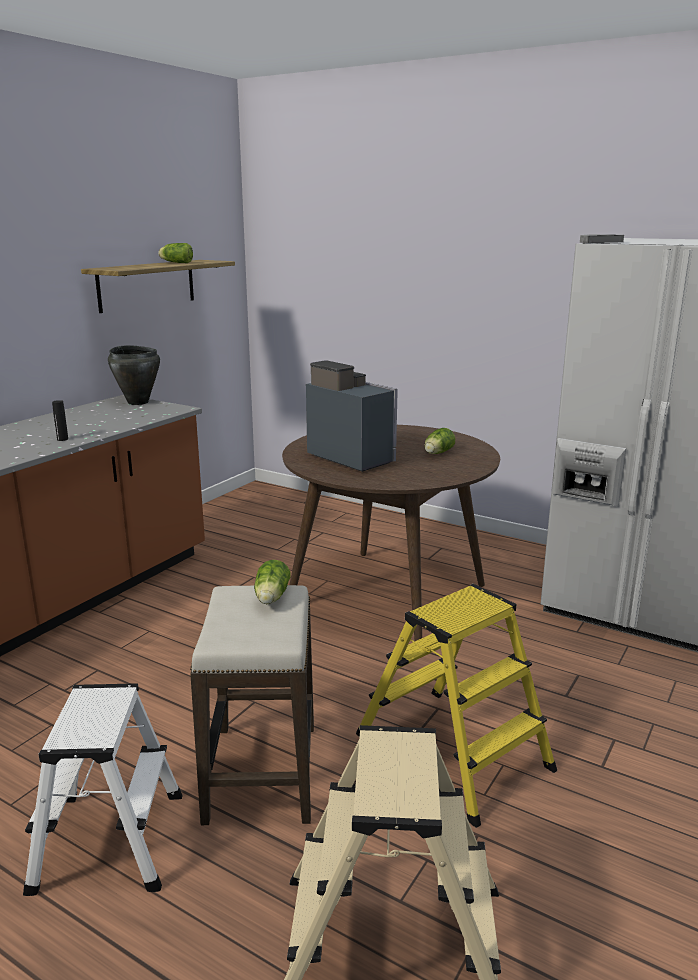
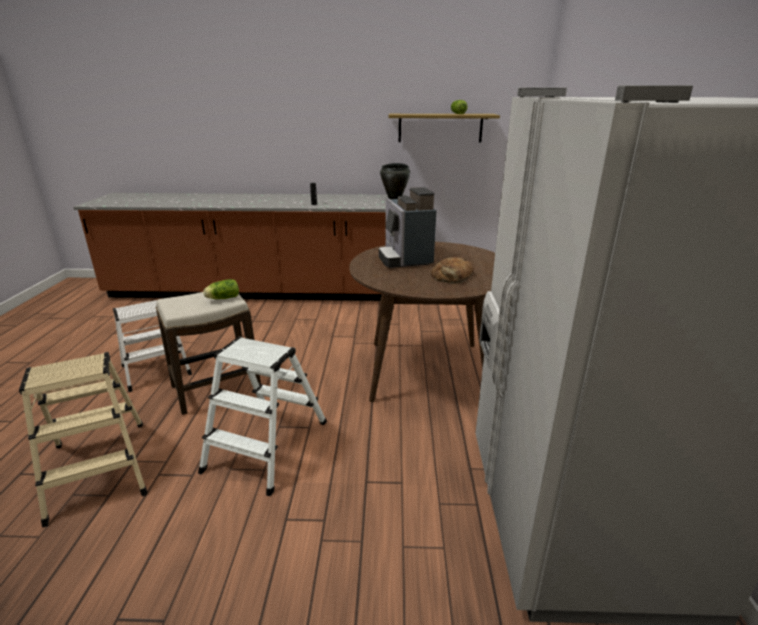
camera: 60 degrees right, 5 degrees up
(352, 457) = (405, 258): coffee machine -> coffee machine turned 150 degrees clockwise
(437, 453) = (452, 276): lettuce -> bread
(453, 751) = (267, 445): yellow step ladder -> white step ladder

